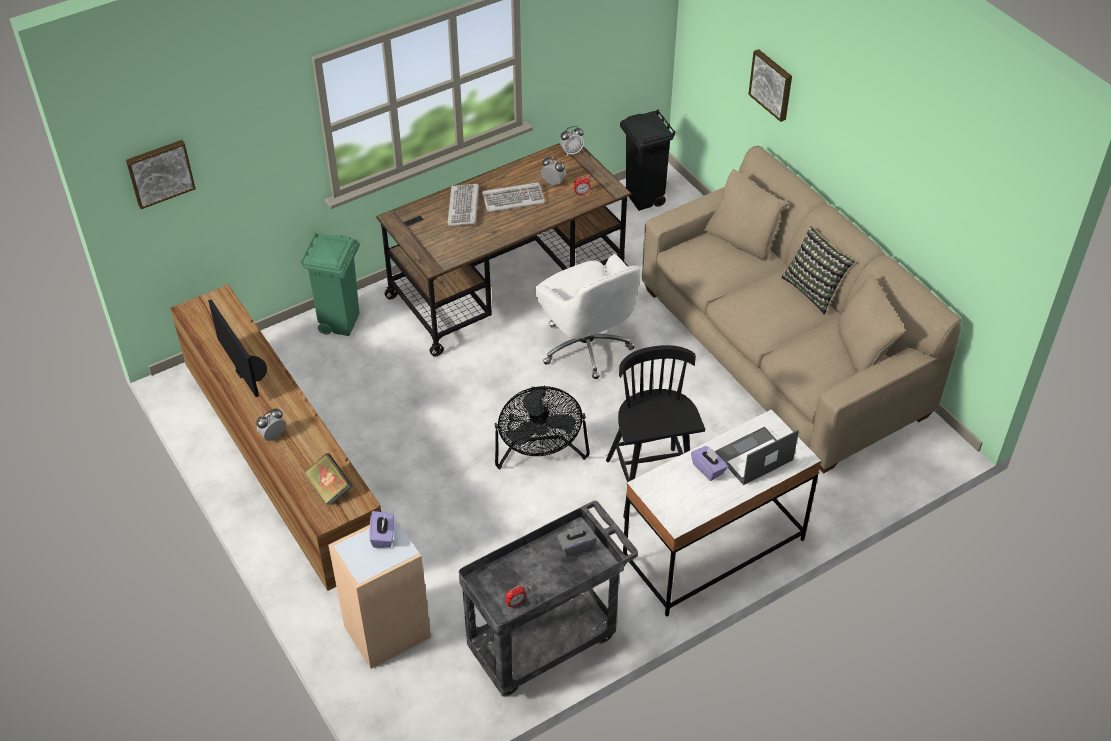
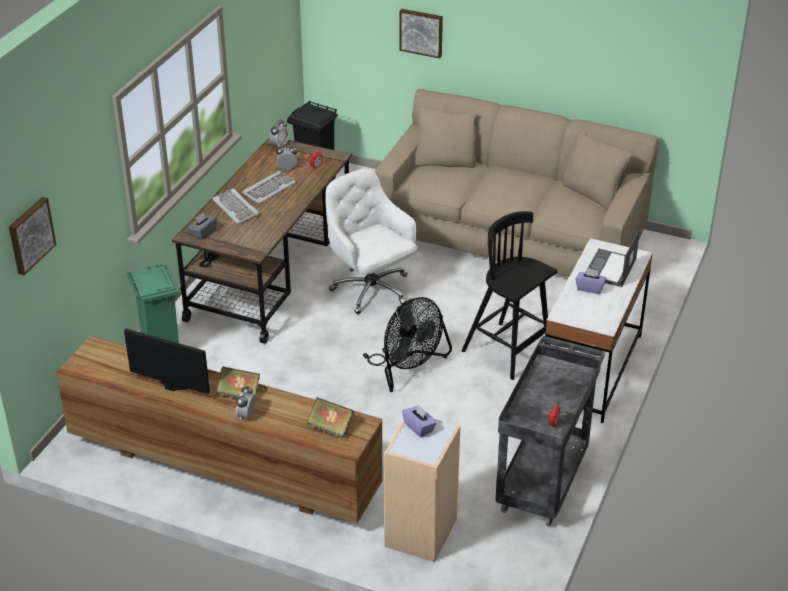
camera: 35 degrees left, 10 degrees down
(289, 409) = (239, 393): none -> book
(576, 546) = (555, 372): grey tissue box -> grey tissue box (203, 233)
(585, 347) = (372, 289): white office chair -> white office chair turned 150 degrees counterclockwise
(813, 289) = (524, 171): pillow -> none

